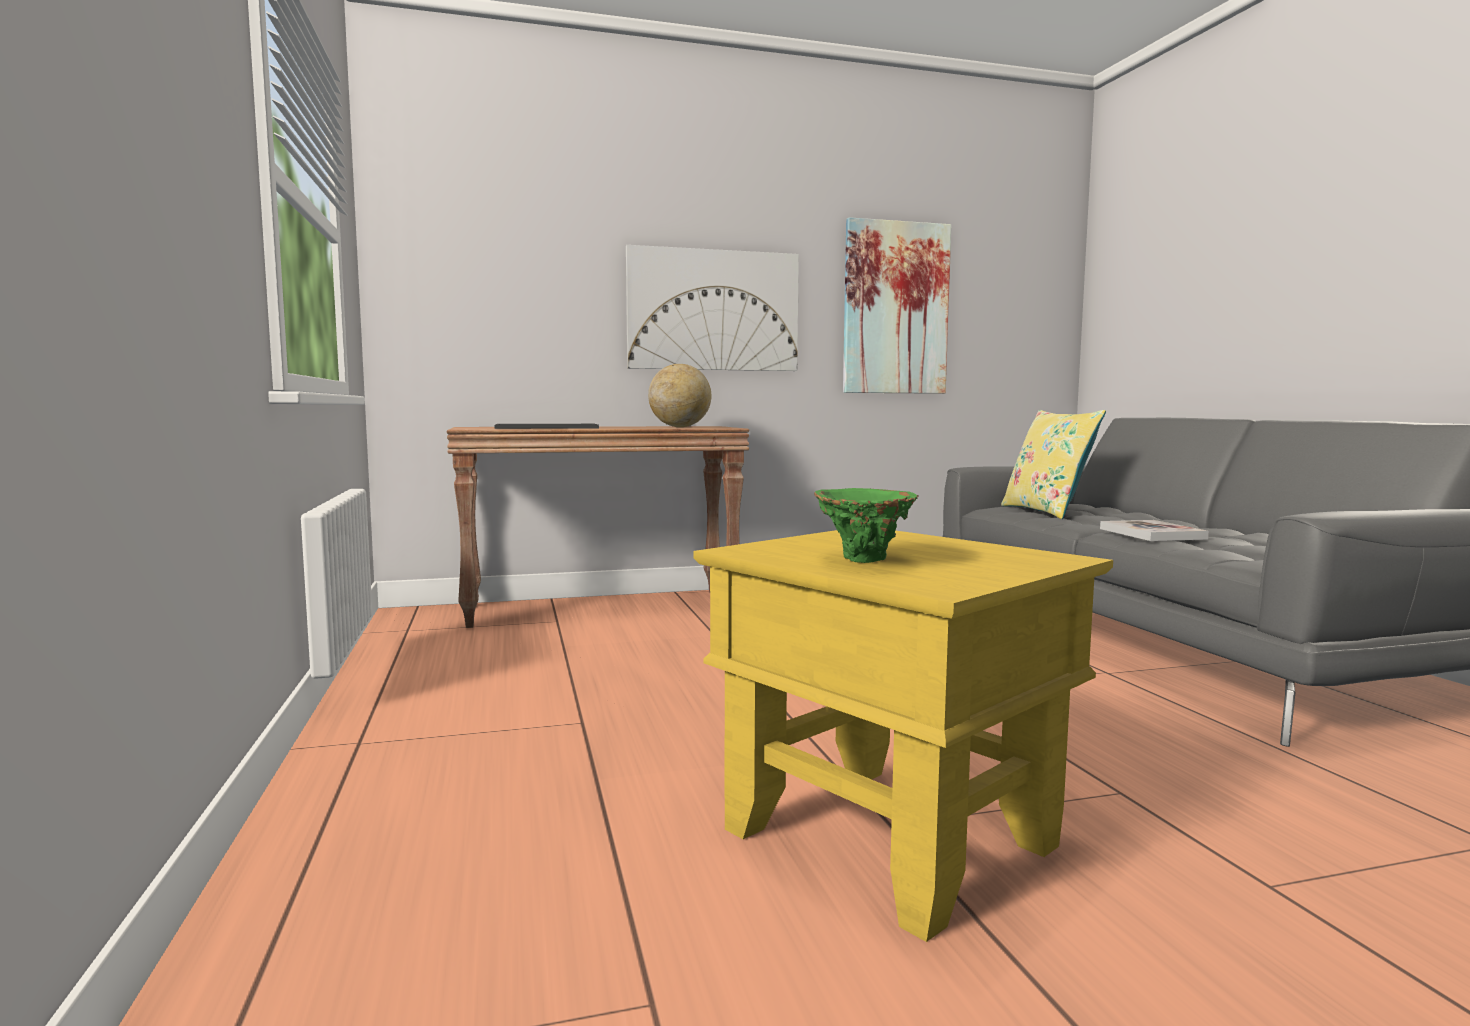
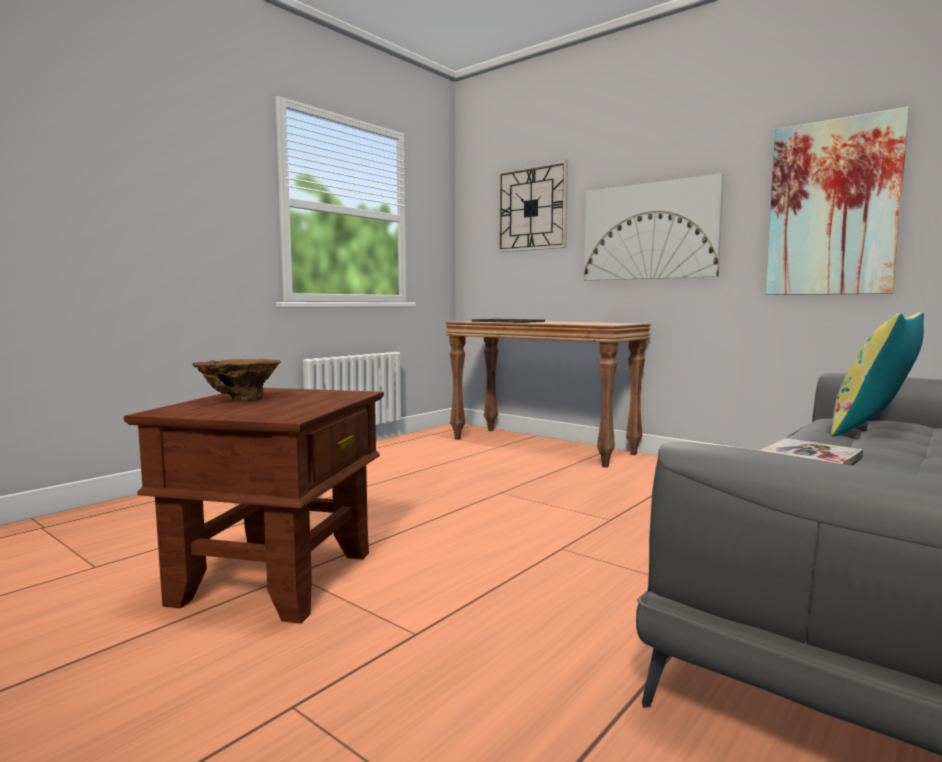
camera: 55 degrees right, 0 degrees up
(528, 254) = (531, 208): none -> wall clock
(680, 427) = (588, 323): globe -> none
(862, 560) = (239, 400): green vase -> brown vase
(889, 836) = (277, 577): yellow side table -> brown side table

